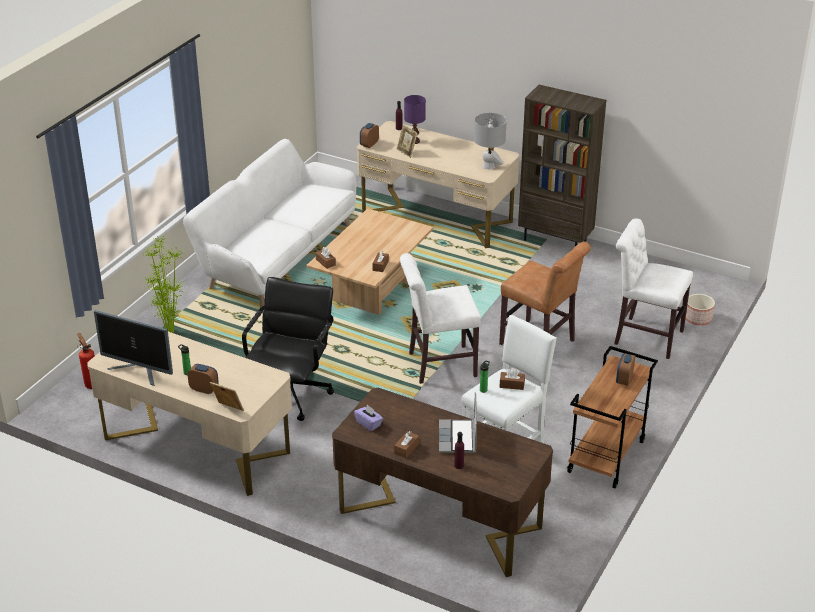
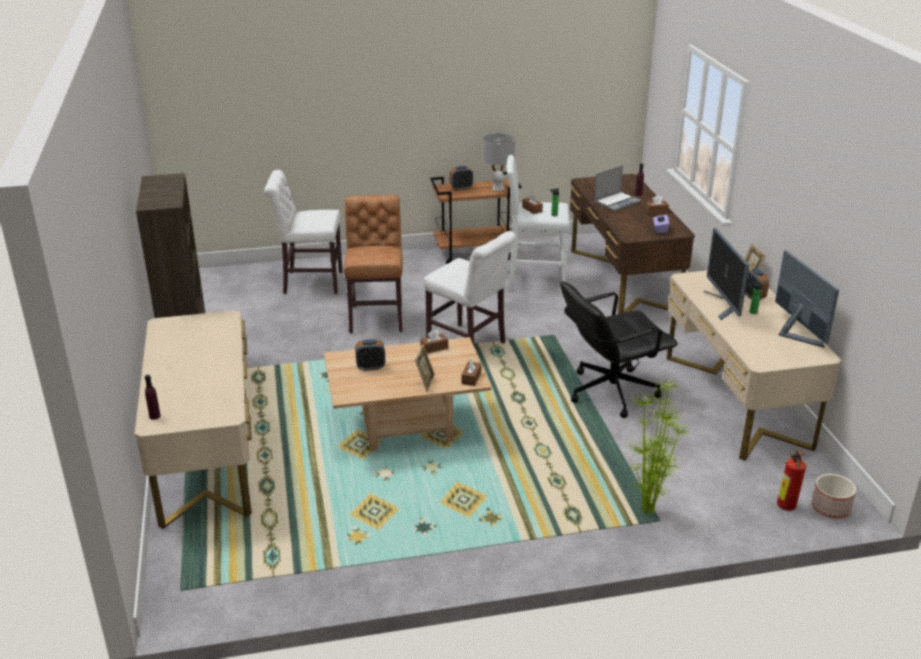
camera: 130 degrees left, 5 degrees down
(214, 366) = (724, 306): none -> monitor
(276, 257) = (422, 525): white sofa -> none
(369, 144) = (225, 417): alarm clock -> alarm clock (370, 367)
(406, 152) = (219, 383): picture frame -> picture frame (425, 382)
(415, 141) = (182, 390): purple table lamp -> none
(488, 166) = (201, 324): grey table lamp -> grey table lamp (498, 188)
(644, 337) = (309, 282): white chair -> white chair turned 105 degrees clockwise
(698, 319) = (256, 272): planter -> planter (830, 508)

